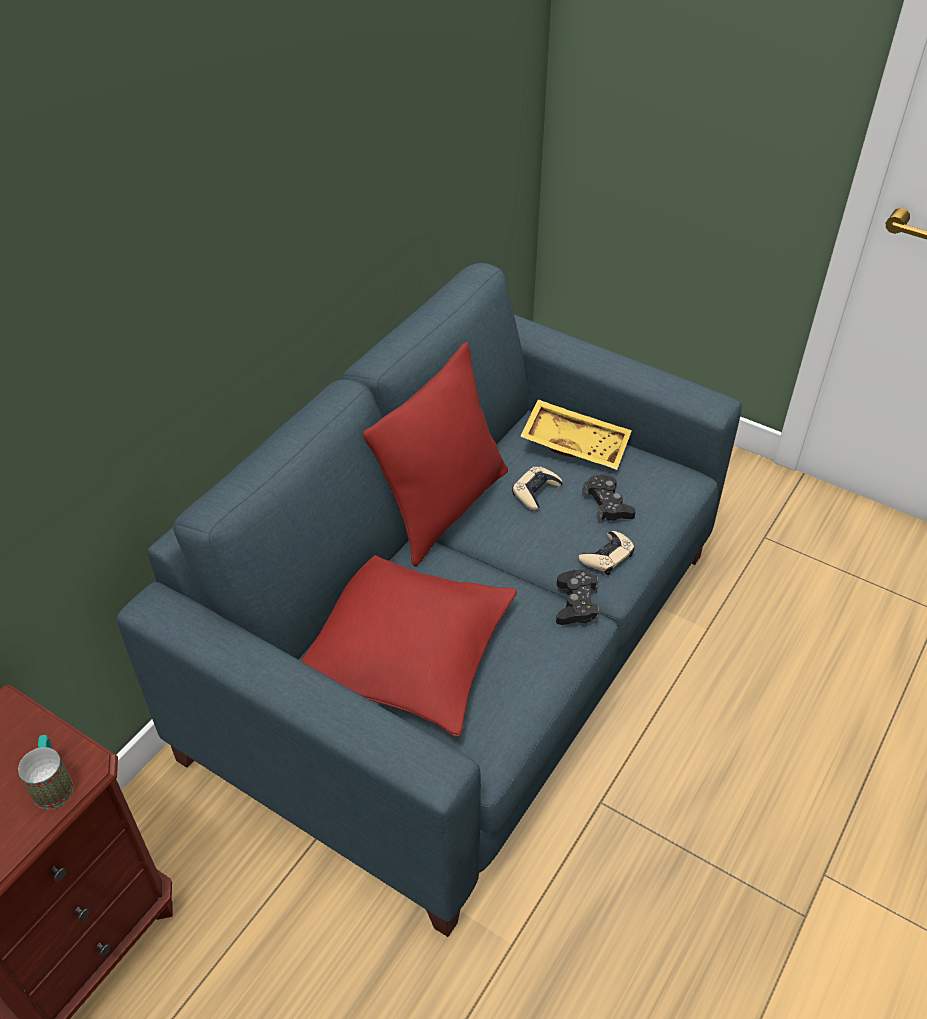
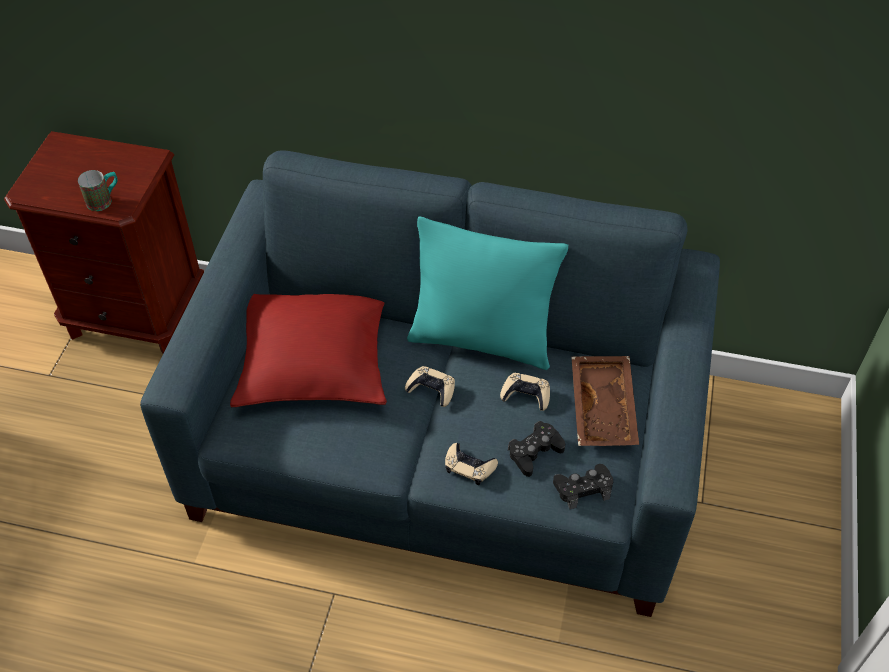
camera: 70 degrees right, 5 degrees up
(444, 508) = (481, 340): red pillow -> turquoise pillow
(494, 561) = (431, 389): none -> beige game controller
(575, 443) = (604, 408): yellow tray -> brown tray
(576, 603) = (406, 457): black game controller -> black game controller (583, 489)

